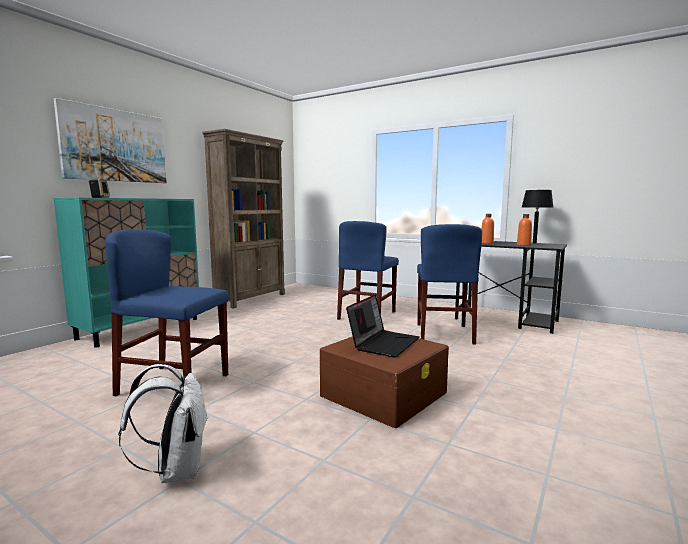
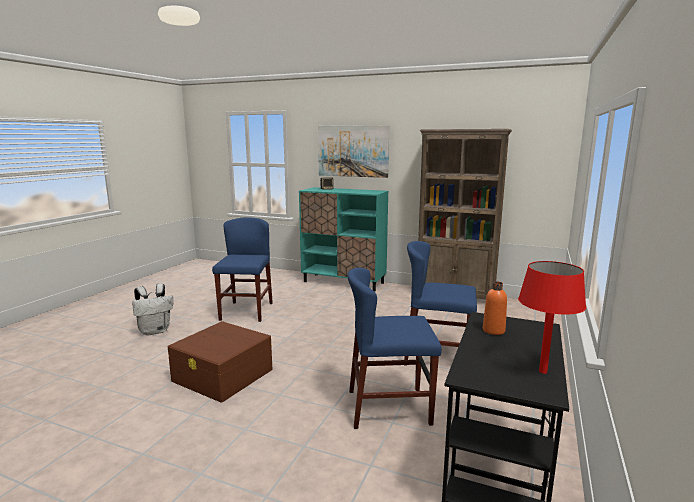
camera: 80 degrees right, 5 degrees up
(383, 343) = (226, 339): laptop -> none
(523, 245) = (484, 356): orange bottle -> none
(534, 243) = (543, 371): black table lamp -> red table lamp

